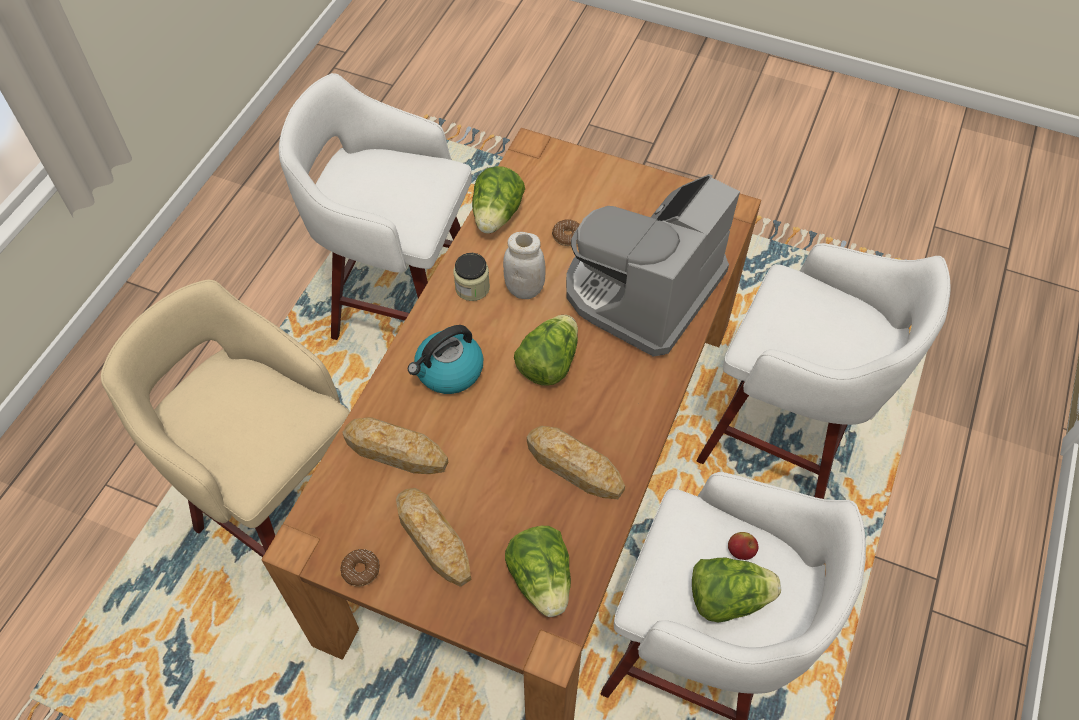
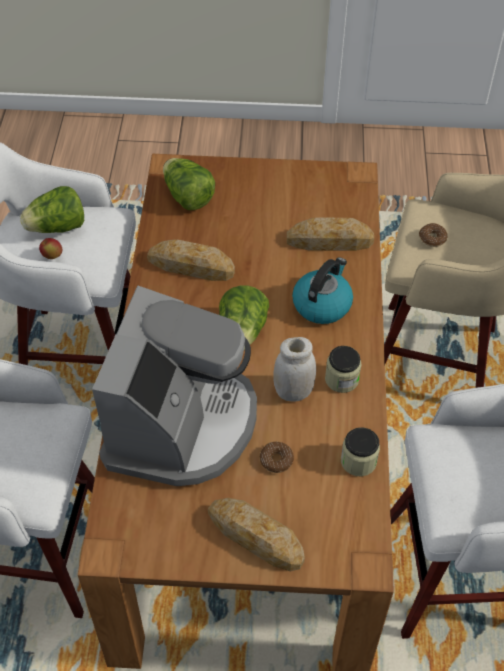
camera: 160 degrees right, 5 degrees down
(361, 570) = (309, 173): donut -> donut (432, 238)
(433, 539) = (271, 199): bread -> bread (256, 536)
(497, 216) = (358, 461): lettuce -> jar

